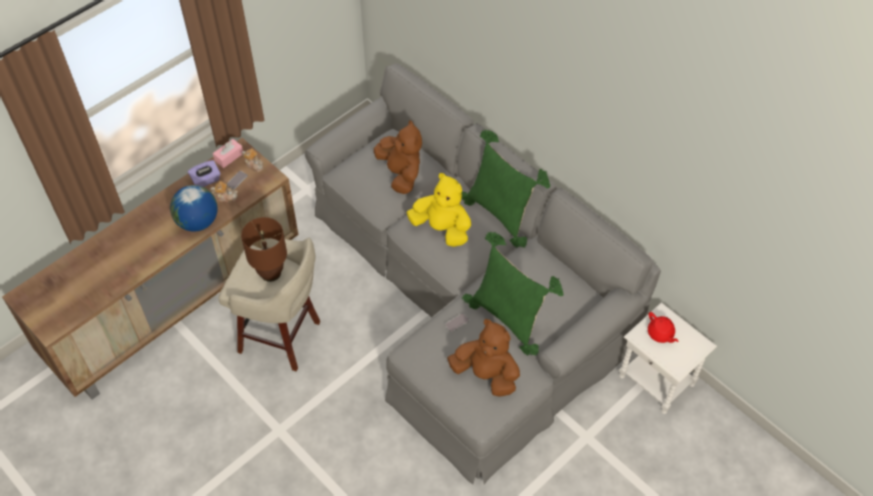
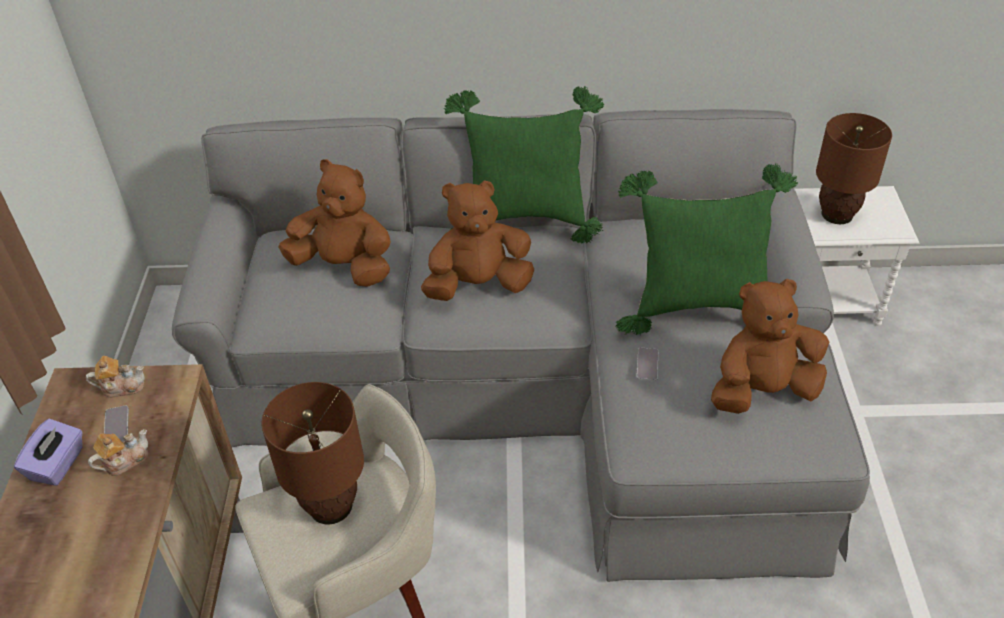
camera: 45 degrees left, 10 degrees down
(197, 222) = (114, 532): globe -> none
(229, 157) = (62, 407): pink tissue box -> none
(442, 229) = (478, 285): yellow plush toy -> brown plush toy
(660, 334) = (837, 214): red teapot -> brown table lamp

